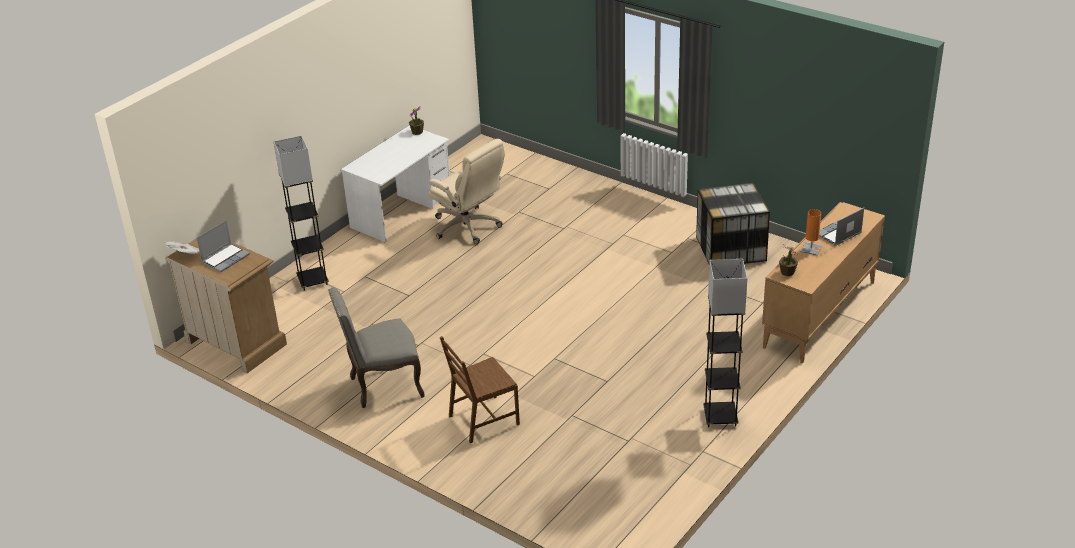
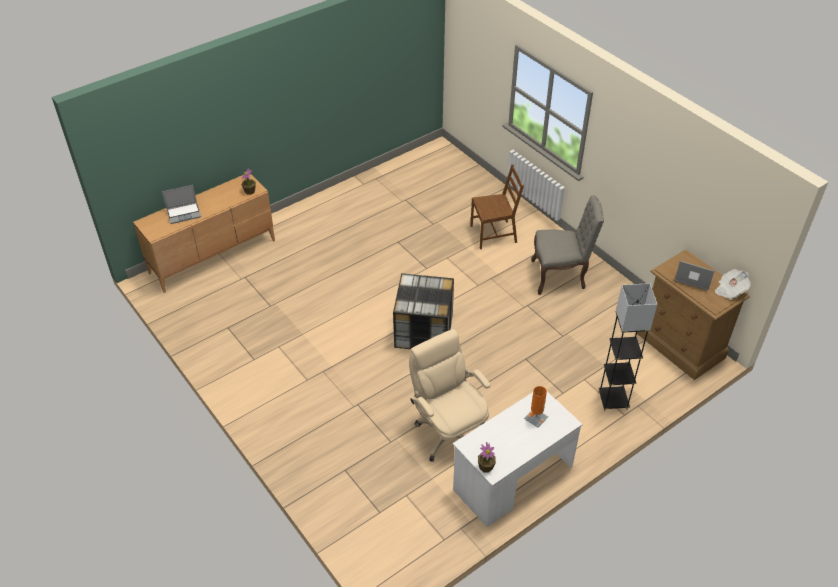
camera: 165 degrees left, 10 degrees up
(225, 258) = (693, 278): laptop -> laptop turned 60 degrees clockwise
(720, 417) = (338, 201): grey floor lamp -> none
(731, 249) = (226, 336): storage box -> storage box (423, 331)
(811, 249) = (216, 205): orange table lamp -> orange table lamp (536, 418)

